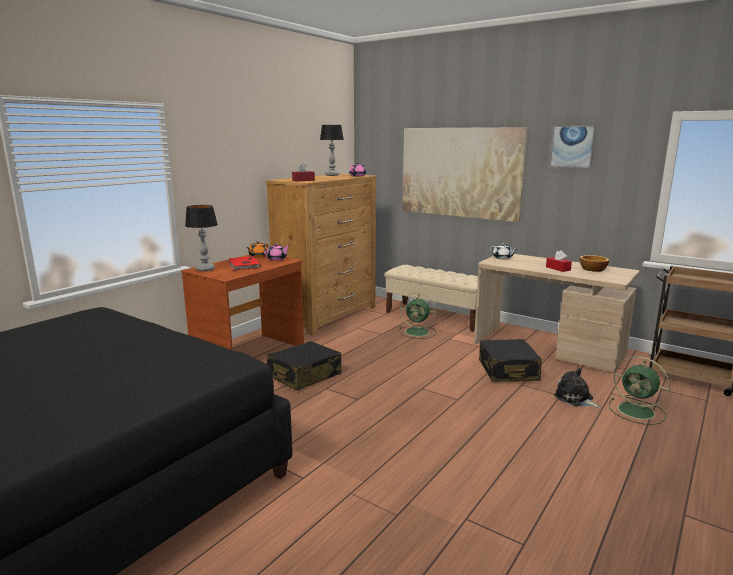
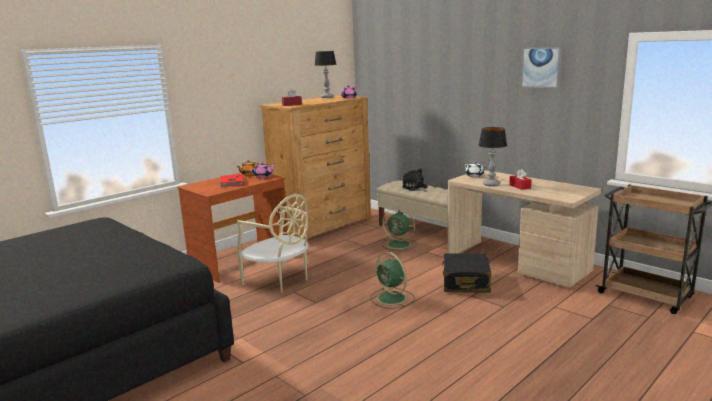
camera: 10 degrees right, 0 degrees up
(205, 269) = (197, 185): table lamp -> table lamp (491, 184)
(304, 375) = (279, 280): black suitcase -> beige chair
(460, 172) = (444, 93): picture -> none
(575, 398) = (516, 310): plush toy -> plush toy (415, 188)
(592, 269) = (553, 187): bowl -> none
(637, 411) = (570, 324): green fan -> green fan (392, 299)

